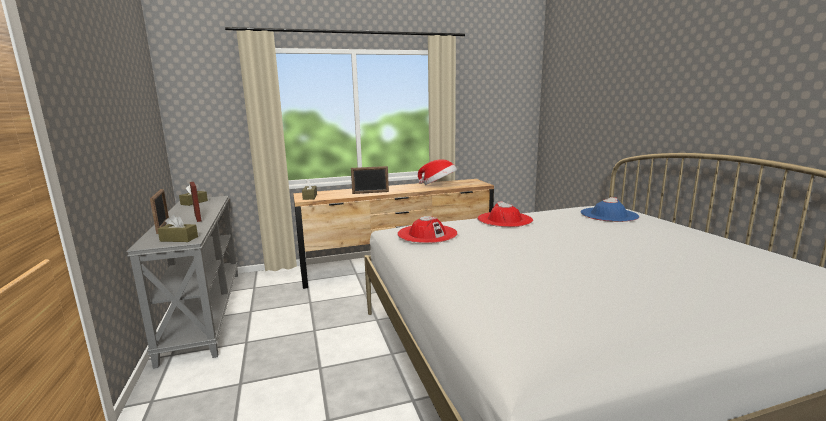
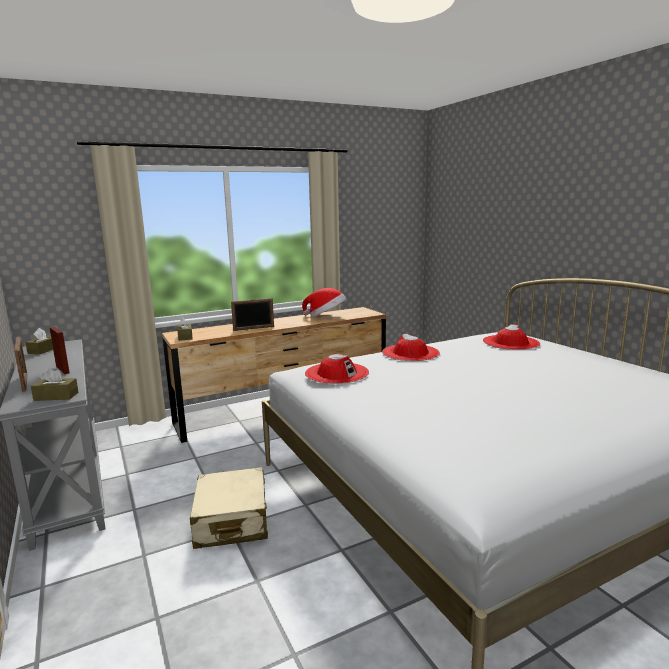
camera: 10 degrees left, 0 degrees up
(323, 361) = (232, 520): none -> beige suitcase
(608, 215) = (510, 342): blue hat -> red hat

